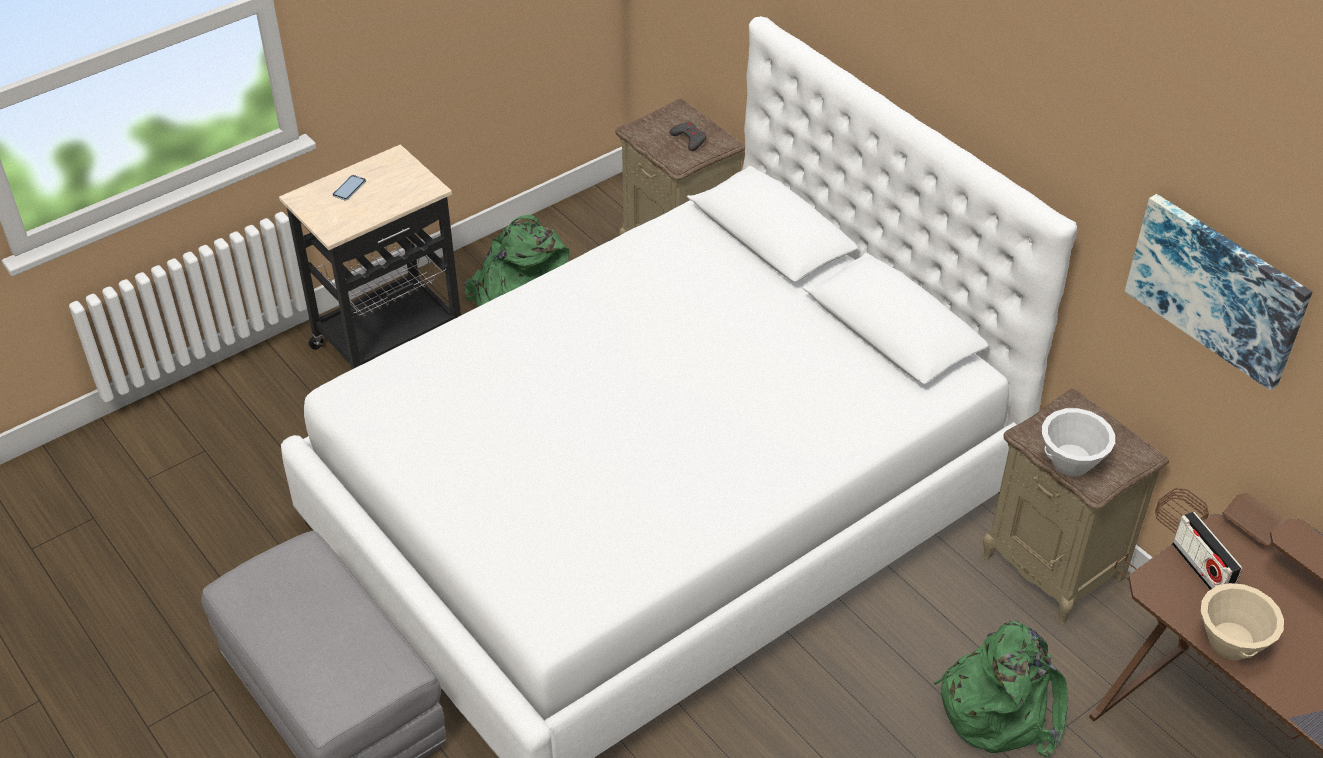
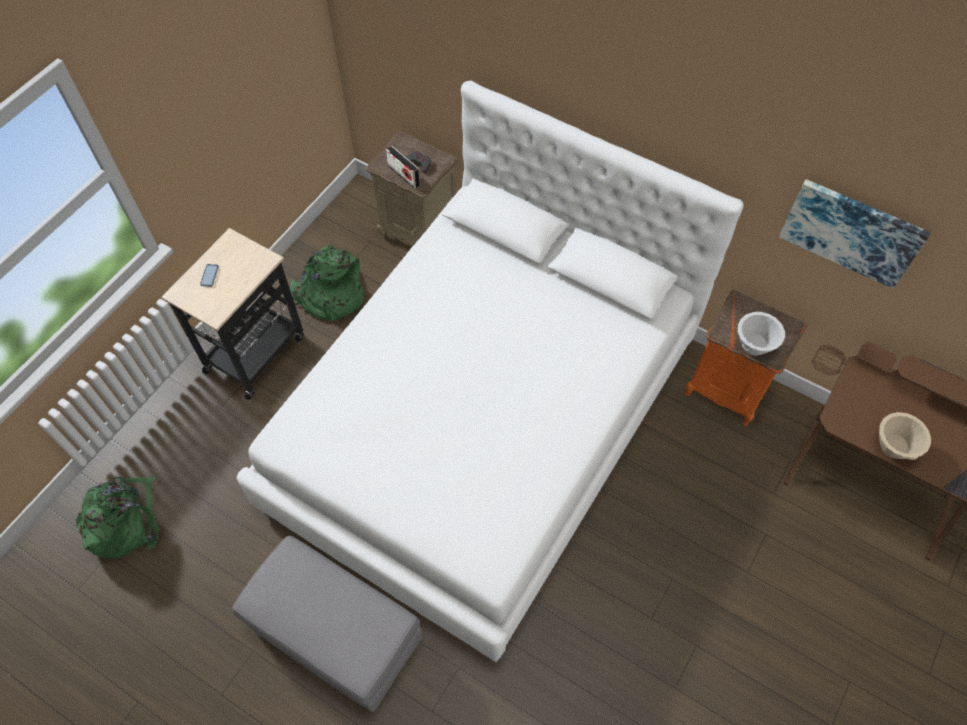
camera: 20 degrees left, 15 degrees up
(1001, 704) = (732, 491): green backpack -> green backpack (125, 521)
(1052, 569) = (727, 390): beige nightstand -> orange nightstand
(1201, 570) = (857, 400): radio -> radio (404, 175)

